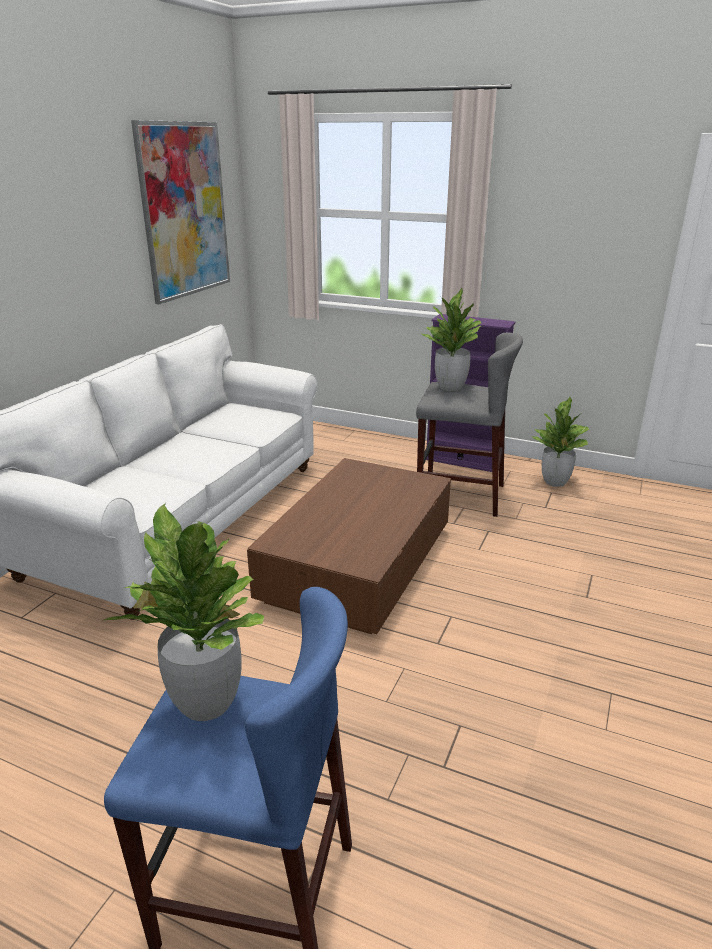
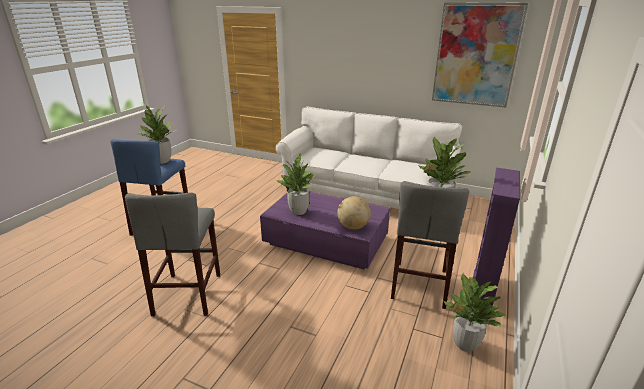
camera: 90 degrees right, 0 degrees up
(358, 565) = (326, 241): brown coffee table -> purple coffee table
(361, 536) = (298, 211): none -> potted plant
(411, 487) = (353, 226): none -> globe
(562, 734) = (188, 294): none -> grey stool

